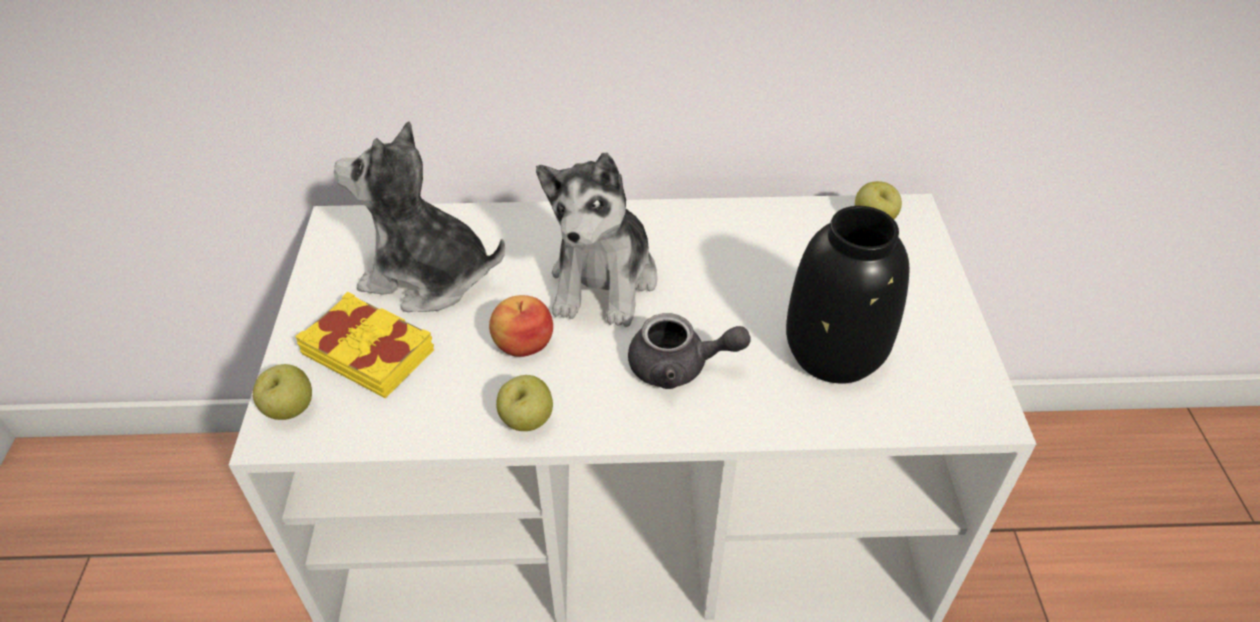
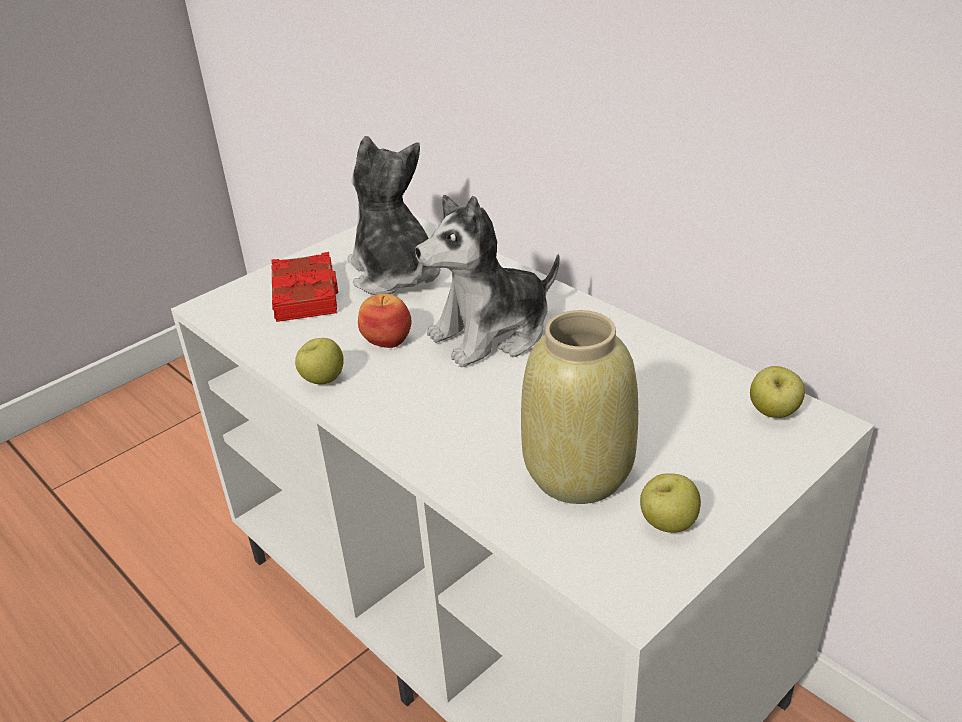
camera: 50 degrees right, 10 degrees down
(290, 410) = (230, 300): apple -> apple (668, 524)
(369, 351) = (306, 295): yellow book -> red book
(679, 367) = (455, 410): grey teapot -> none
(833, 353) = (576, 473): black vase -> beige vase

